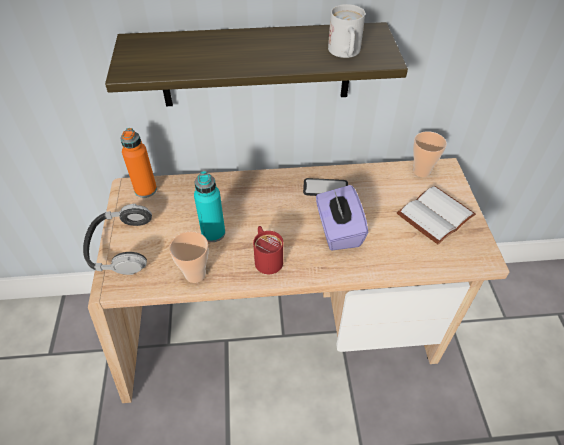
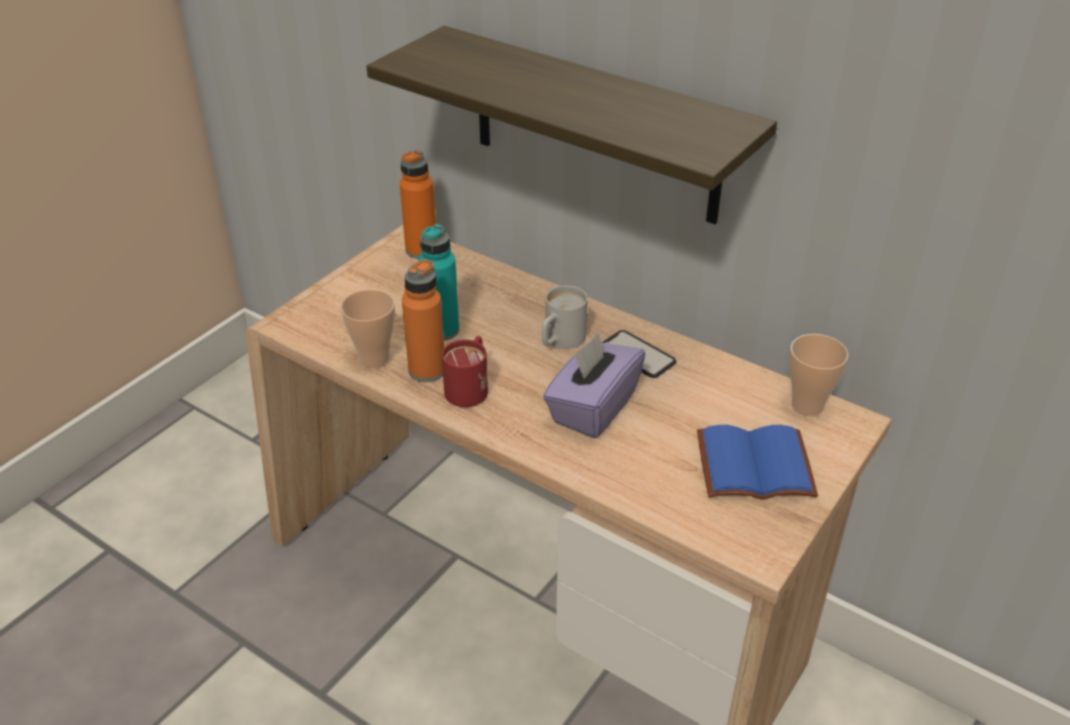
camera: 40 degrees right, 10 degrees down
(120, 247) = (332, 291): headphones -> none
(233, 262) = (427, 370): none -> orange bottle
(345, 53) = (660, 132): white mug -> white mug (560, 341)
(434, 214) = (756, 463): white book -> blue book

